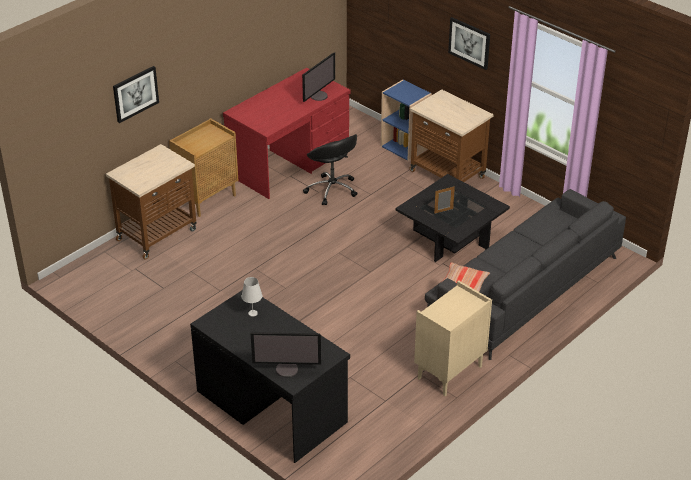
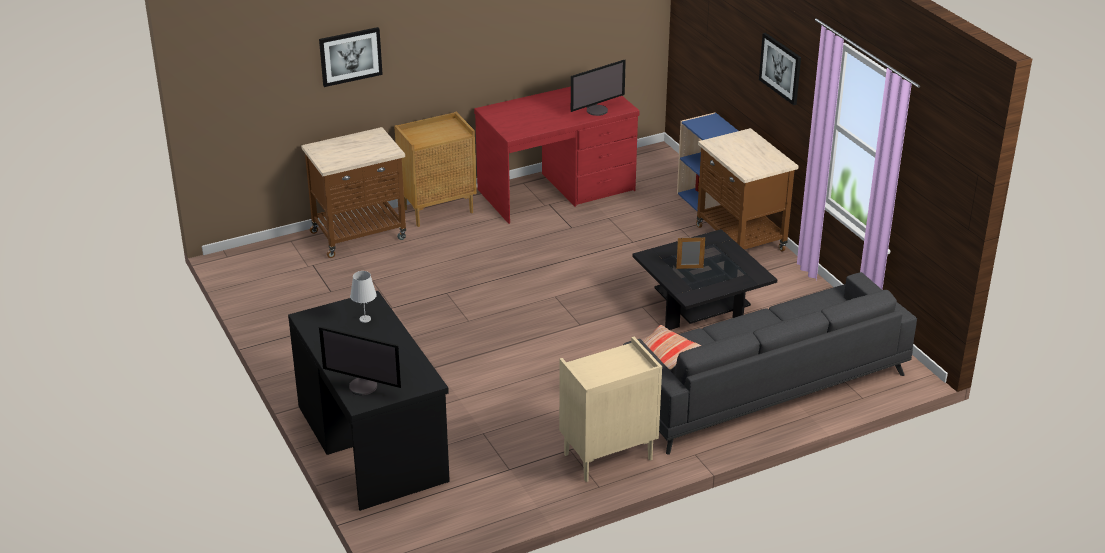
camera: 20 degrees right, 5 degrees down
(332, 190) = (589, 229): black office chair -> none

